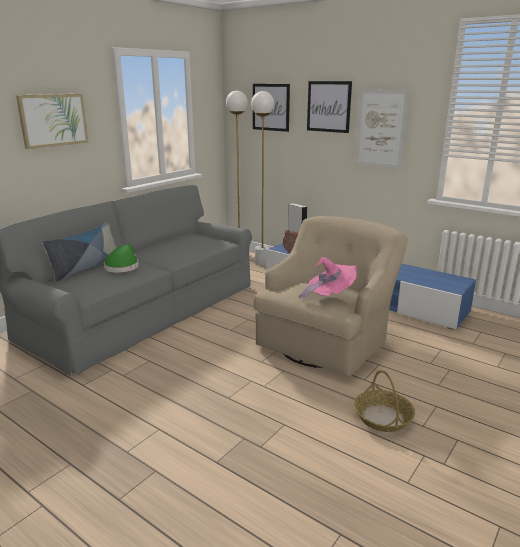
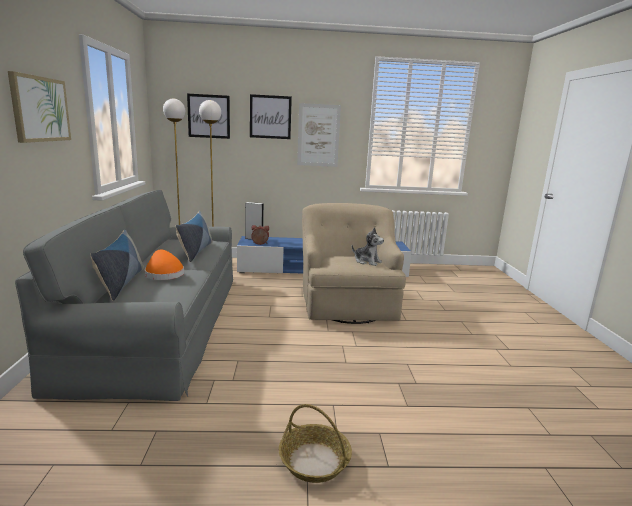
camera: 40 degrees left, 5 degrees down
(123, 266) = (163, 274): green hat -> orange hat
(186, 250) = (196, 251): none -> pillow
(329, 295) = (367, 261): pink hat -> plush toy
(383, 417) = (448, 337): basket -> basket (315, 461)

